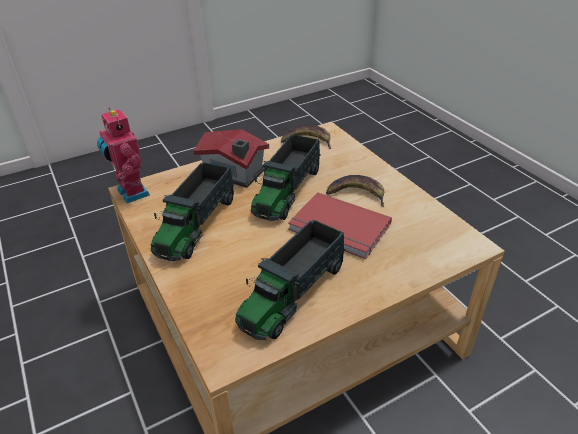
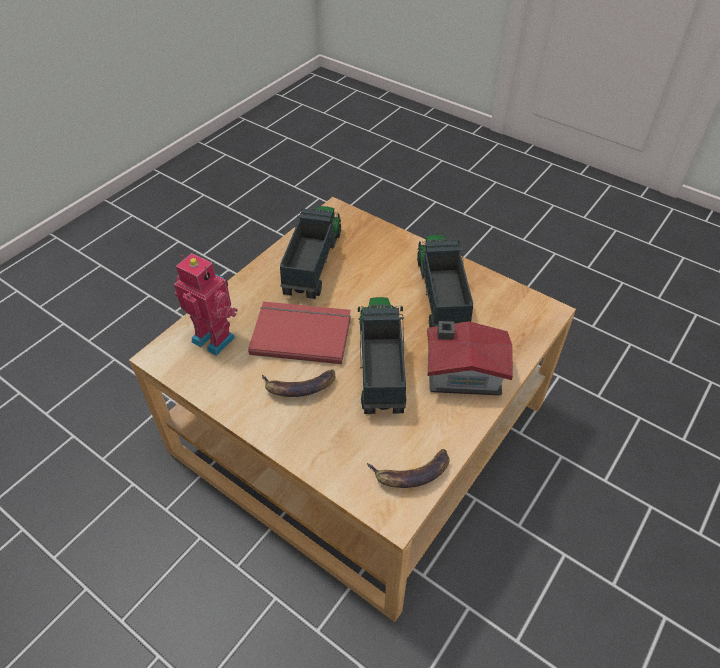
camera: 155 degrees right, 10 degrees up
(131, 193) = (542, 308): toy robot -> toy robot (215, 337)

